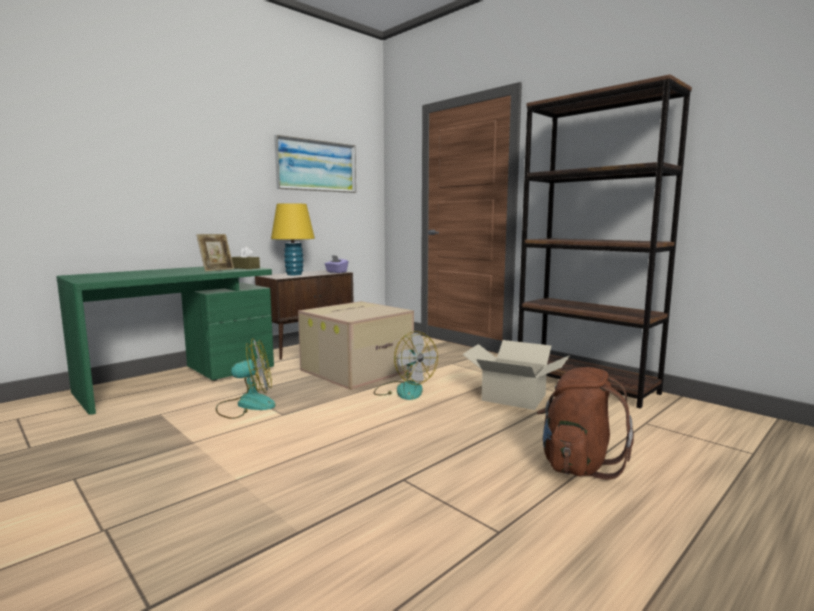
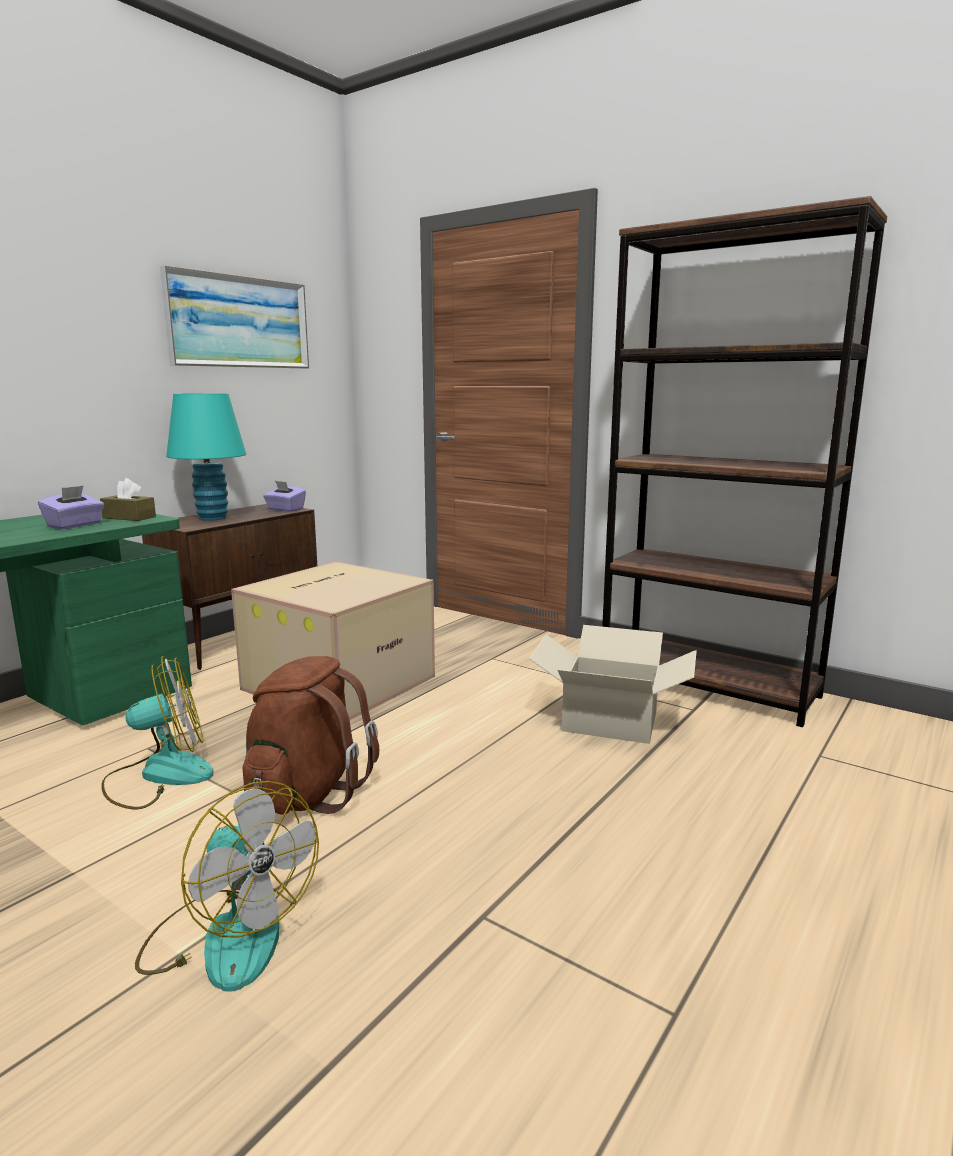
camera: 10 degrees left, 5 degrees up
(217, 270) = (75, 525): picture frame -> purple tissue box
(294, 274) = (212, 518): yellow table lamp -> turquoise table lamp
(404, 390) = (430, 719): fan -> fan (228, 935)
(577, 465) = (750, 851): brown backpack -> brown backpack (307, 793)

